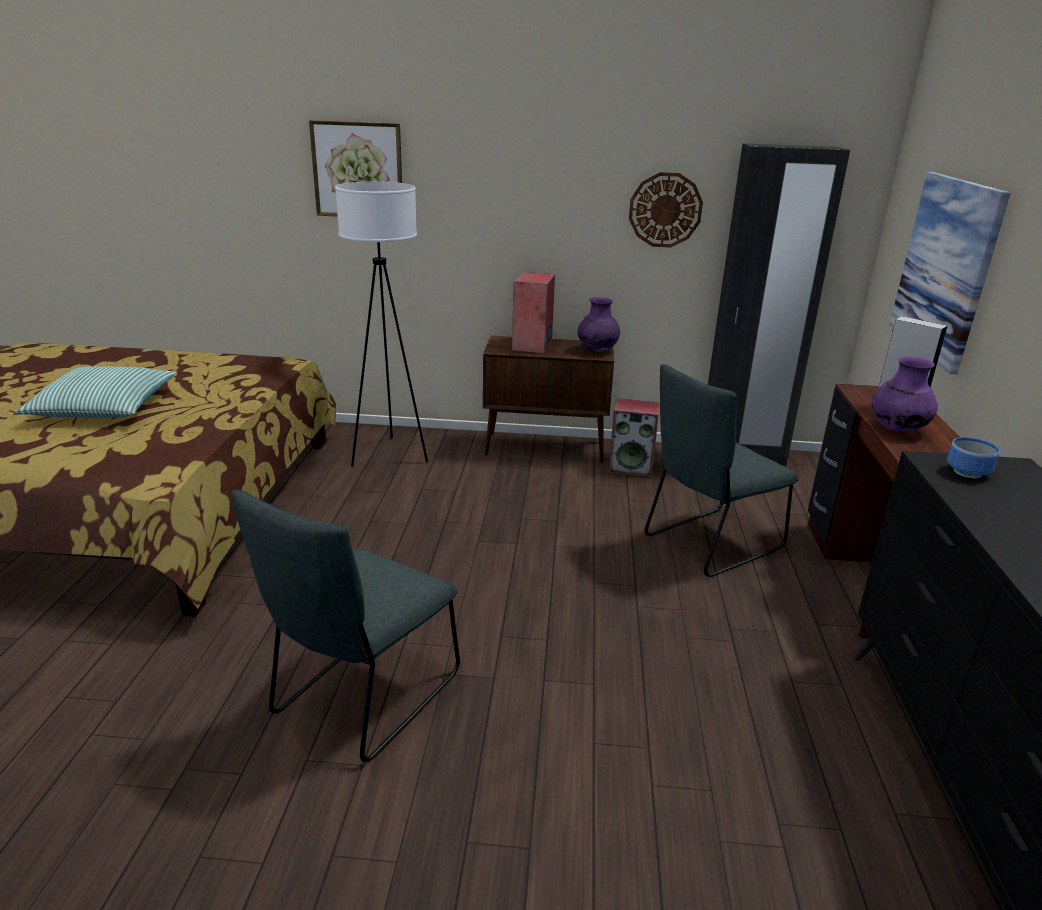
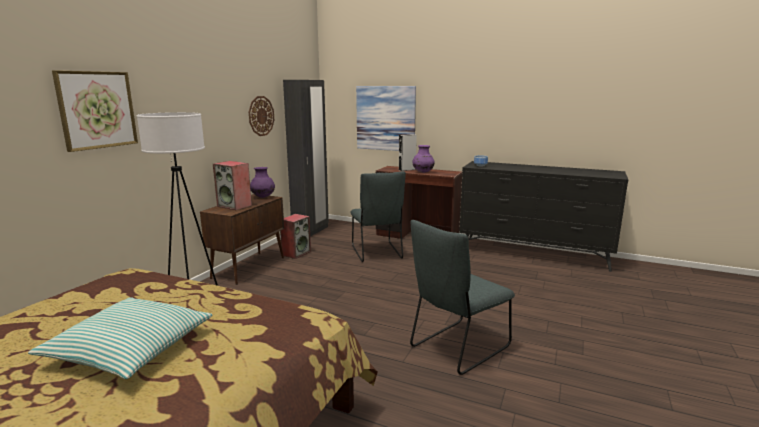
camera: 70 degrees left, 10 degrees down
(362, 698) = (456, 348): grey chair -> grey chair turned 90 degrees clockwise

